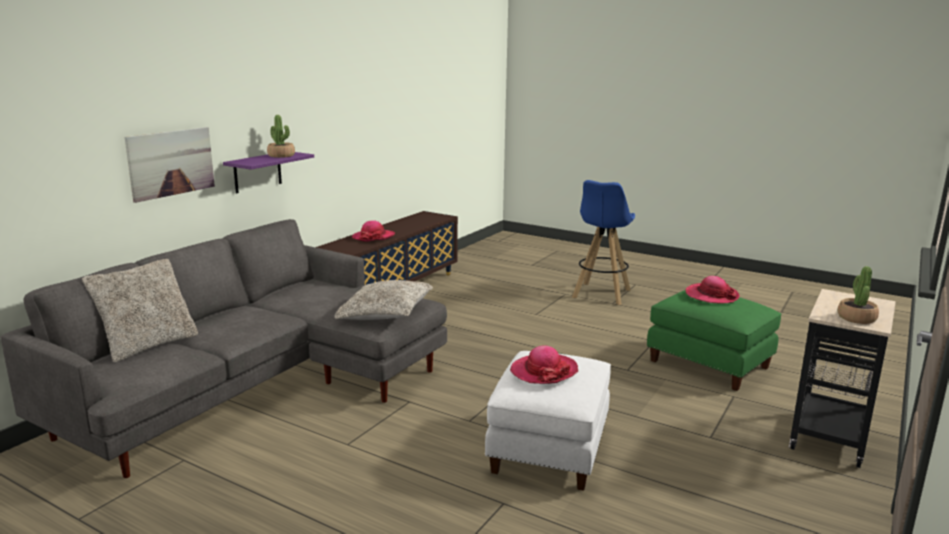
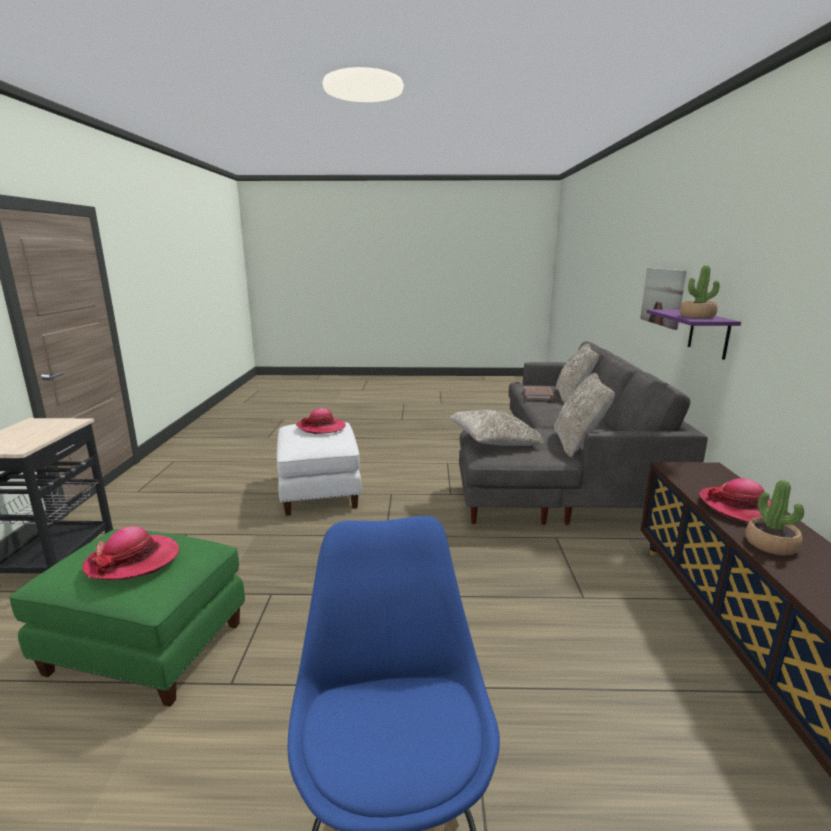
camera: 150 degrees right, 0 degrees up
(180, 356) = (538, 395): none -> brown book
(325, 295) = (578, 444): none -> beige pillow
(856, 318) = (41, 425): potted plant -> potted plant (771, 544)

